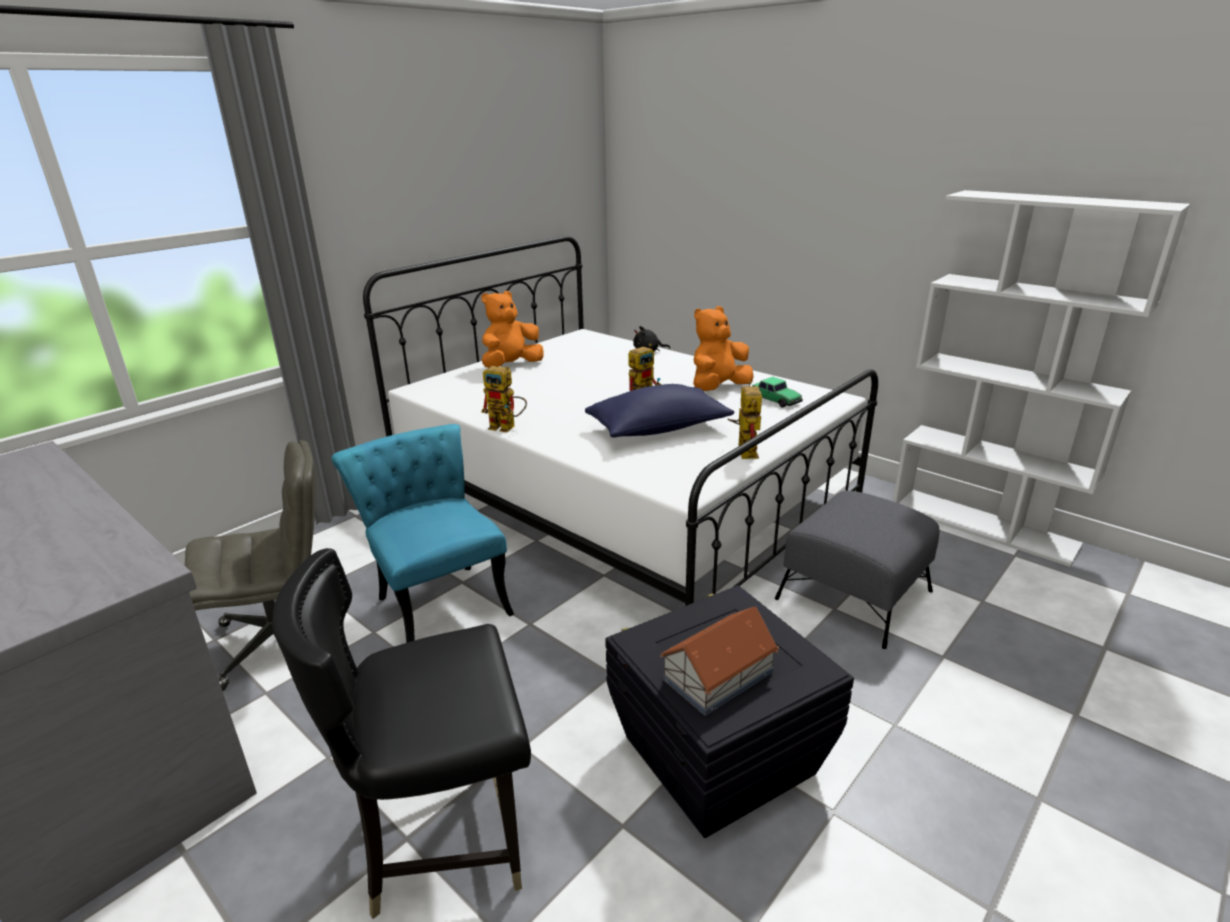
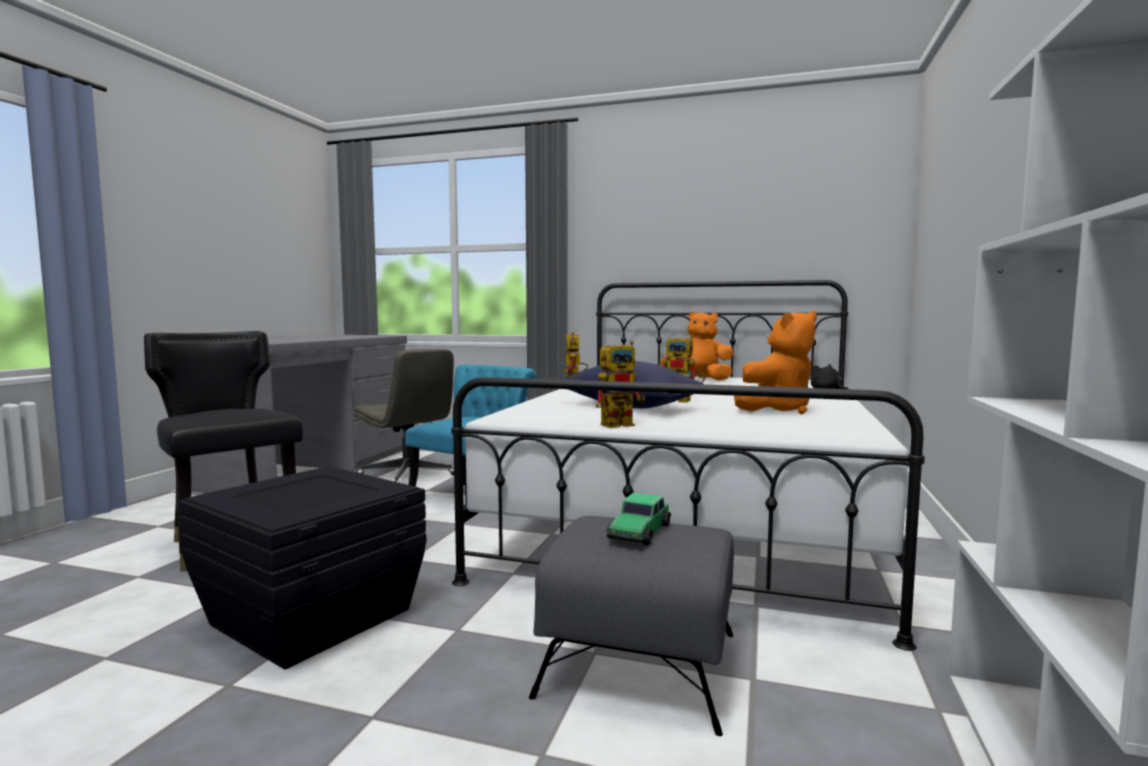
camera: 65 degrees right, 20 degrees down
(716, 675) = (274, 492): toy house -> none
(718, 388) = (777, 410): orange plush toy -> orange plush toy turned 120 degrees clockwise
(776, 399) = (793, 423): toy car -> toy car (639, 532)

